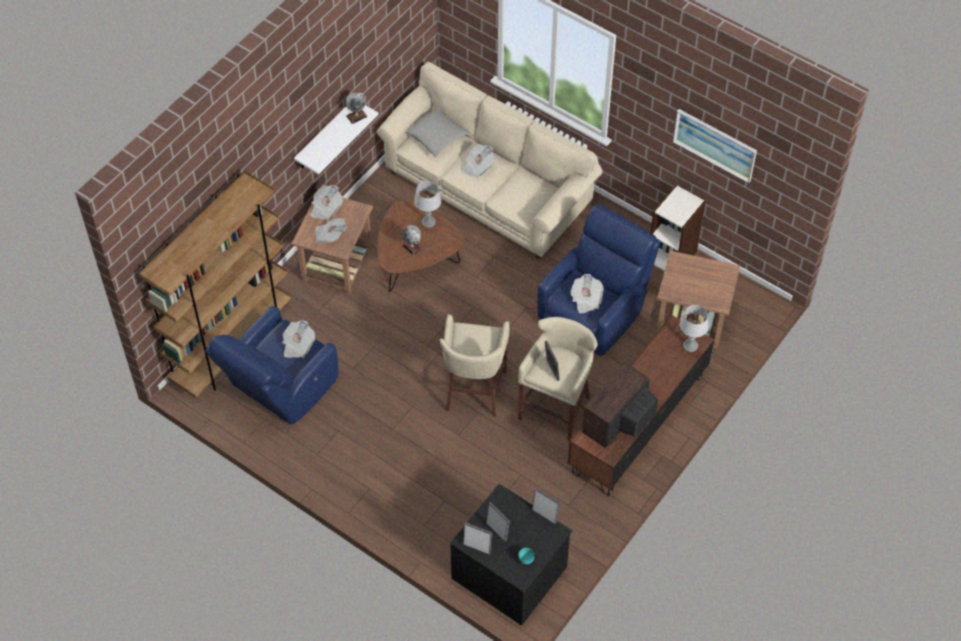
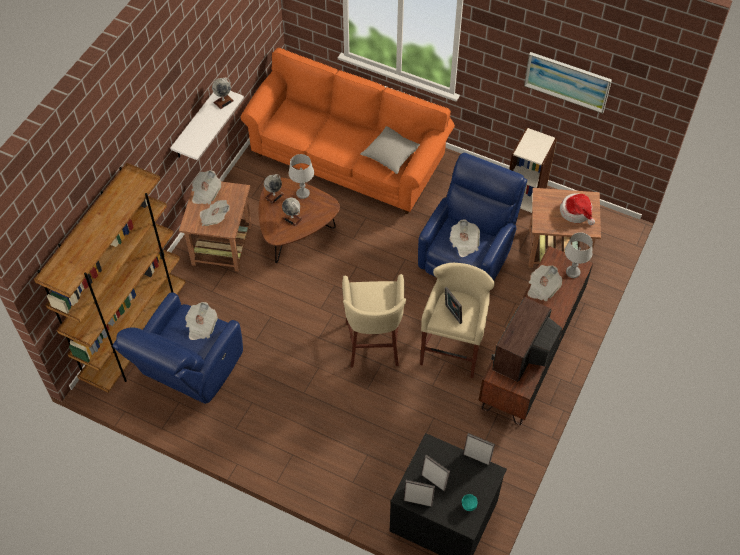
camera: 10 degrees left, 0 degrees up
(398, 220) = (274, 196): none -> globe
(437, 137) = (296, 116): grey pillow -> grey pillow (391, 155)
(477, 167) = (338, 137): newspaper -> newspaper (542, 288)
(488, 190) = (348, 159): beige sofa -> orange sofa
(709, 283) = (576, 212): none -> hat

